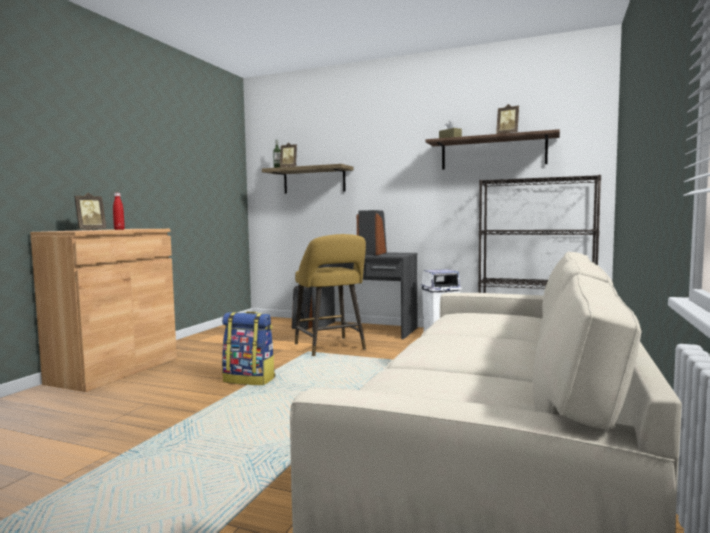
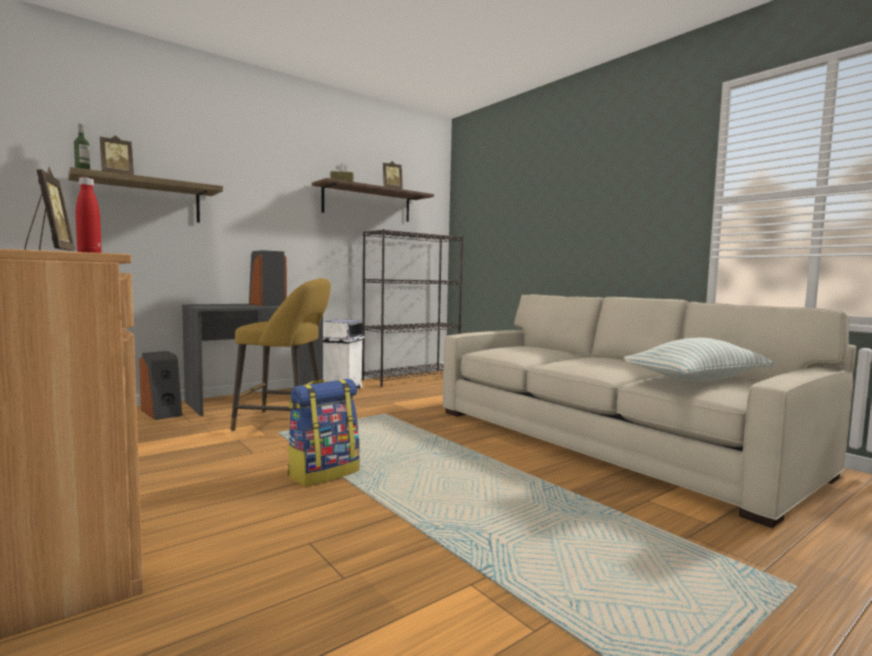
camera: 60 degrees left, 0 degrees up
(432, 384) = (697, 380): none -> pillow

